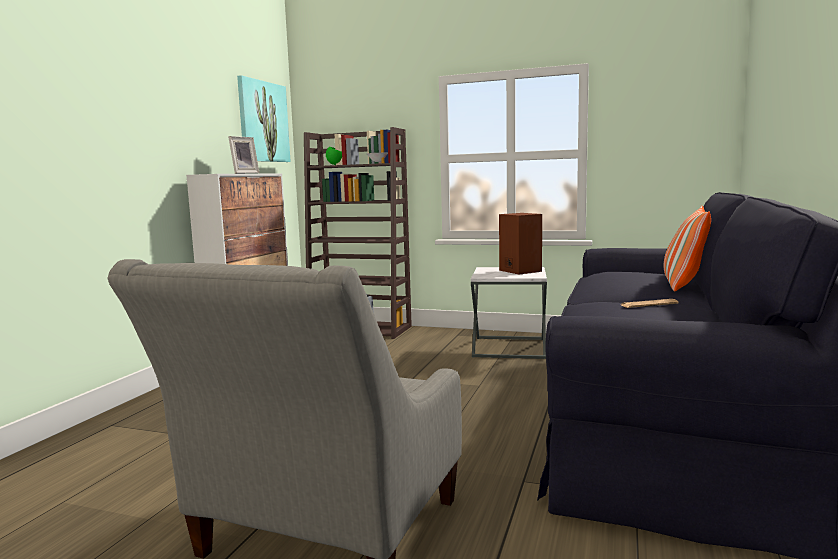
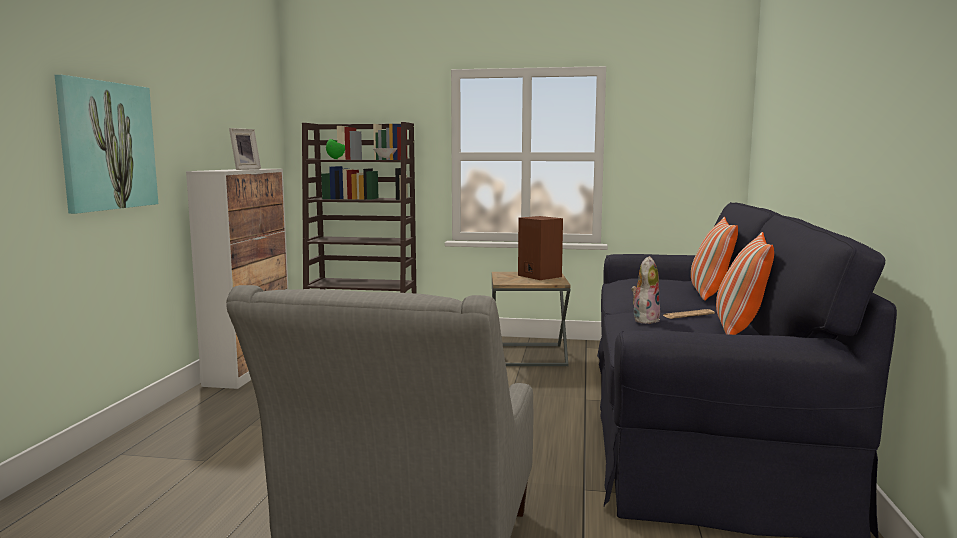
camera: 10 degrees left, 0 degrees up
(263, 122) = (257, 109): picture -> picture (108, 146)
(509, 348) = (528, 355): white side table -> brown side table
(599, 308) = (644, 319): none -> plush toy
(700, 318) = (739, 329): none -> pillow

